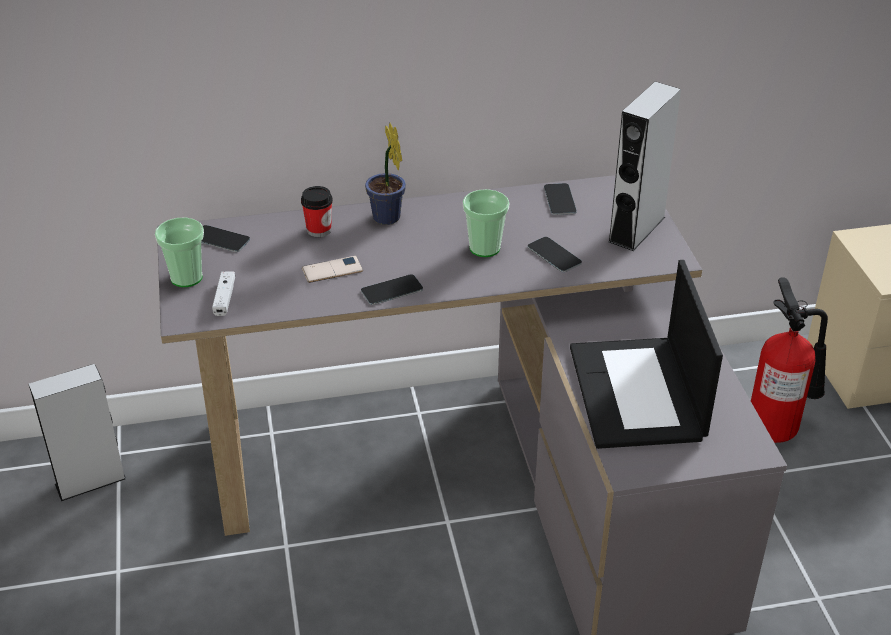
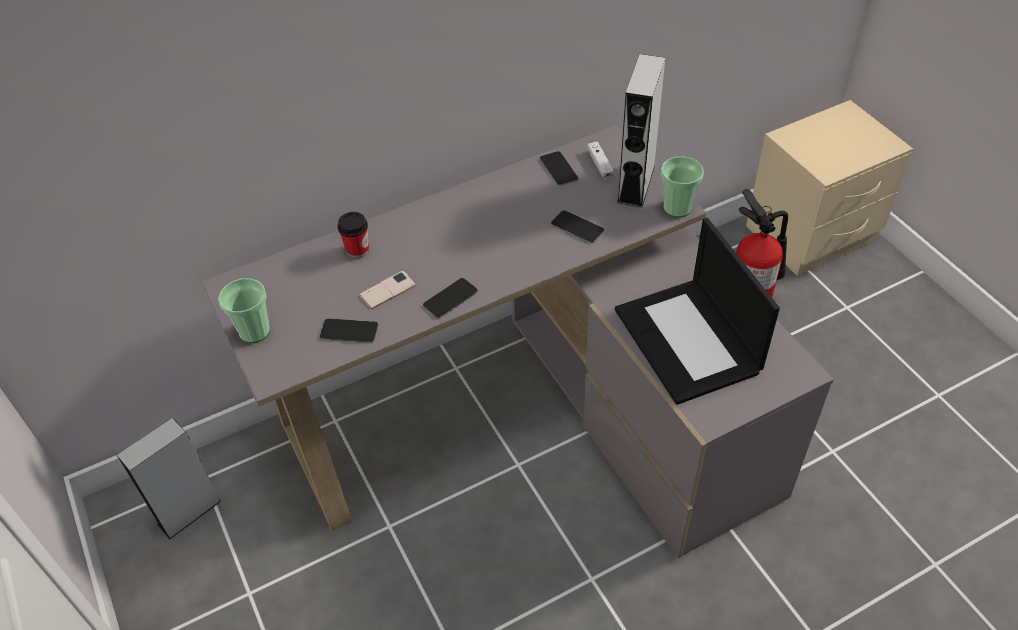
camera: 15 degrees left, 10 degrees up
(220, 239) = (269, 282): phone -> phone (349, 331)
(224, 298) = (300, 345): white game controller -> white game controller (600, 164)
(387, 219) = (415, 224): potted plant -> none
(484, 248) = (514, 234): cup -> cup (677, 208)

